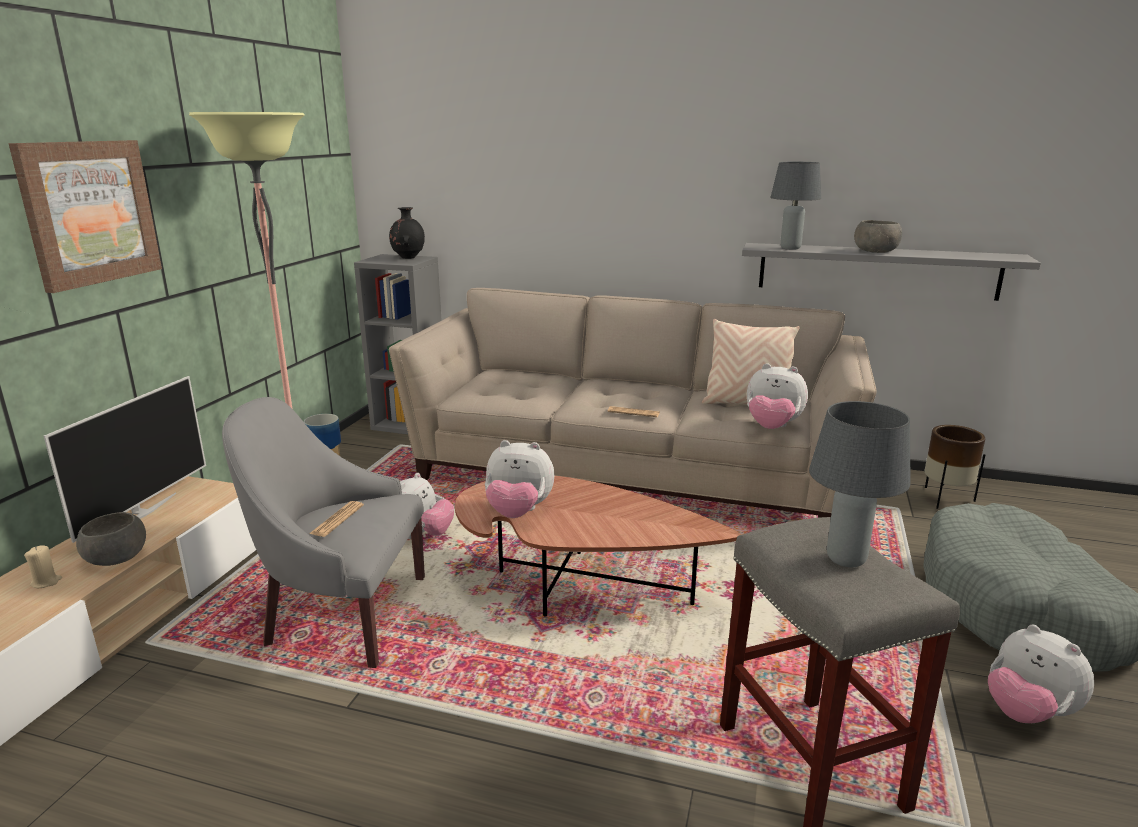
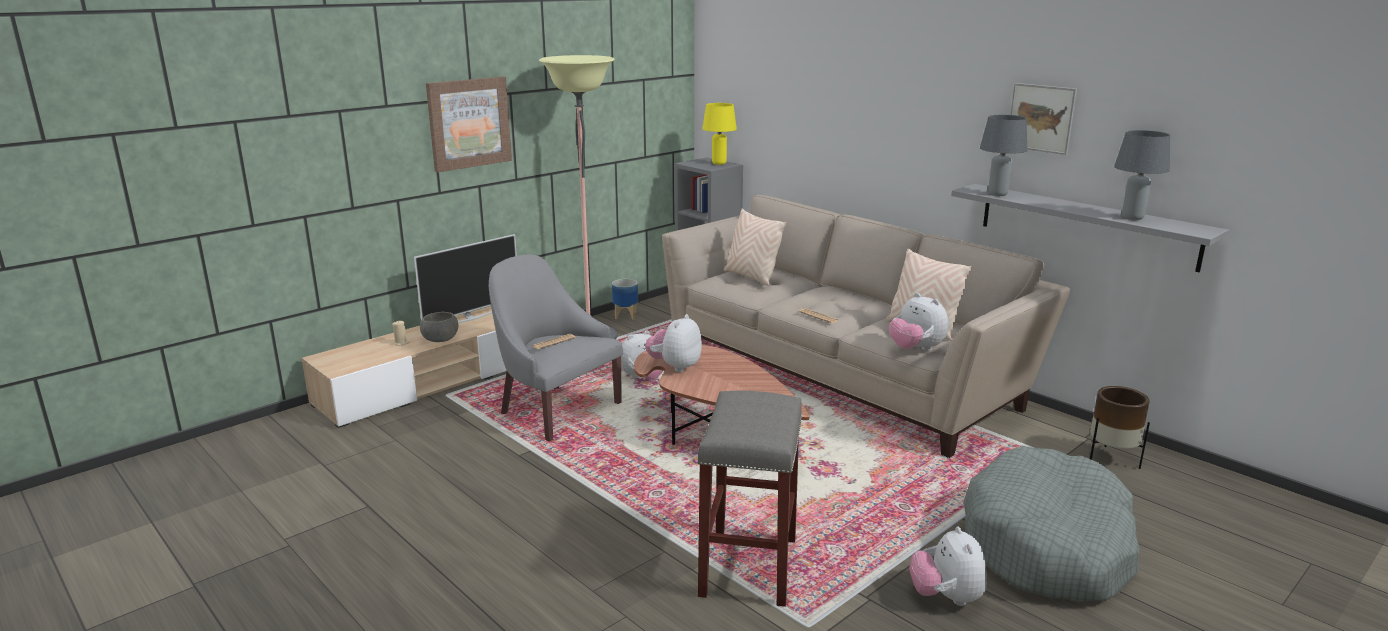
camera: 30 degrees right, 0 degrees up
(408, 258) = (718, 163): black vase -> yellow table lamp
(505, 383) = (751, 277): none -> beige pillow
(518, 512) = (675, 367): plush toy -> plush toy turned 75 degrees clockwise
(822, 163) = (1041, 118): none -> picture
(846, 560) = (757, 417): grey table lamp -> grey table lamp (1132, 218)
(876, 251) = (1072, 207): grey bowl -> none

